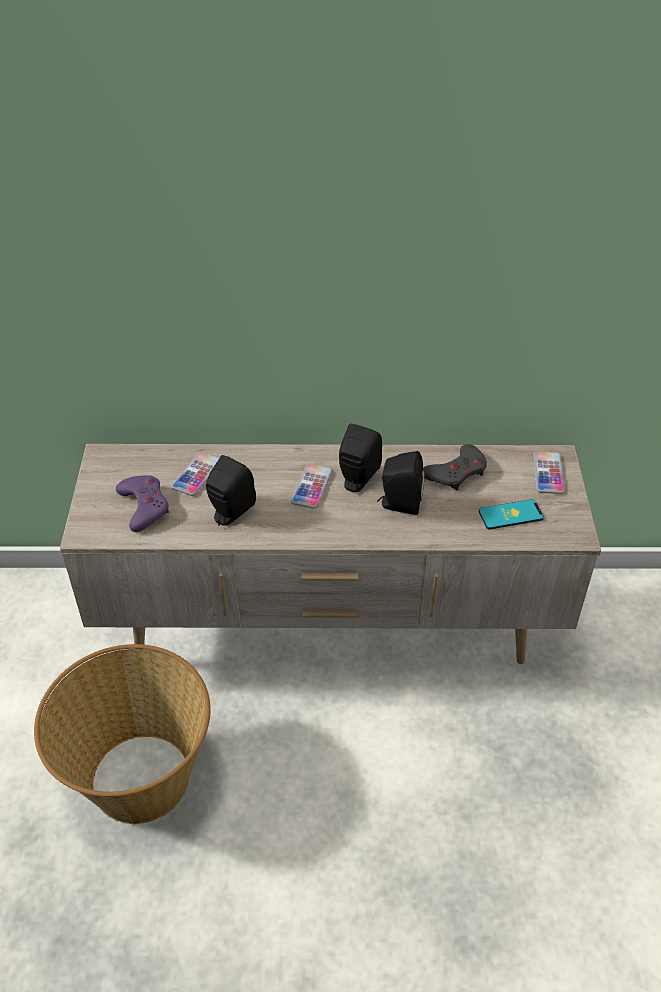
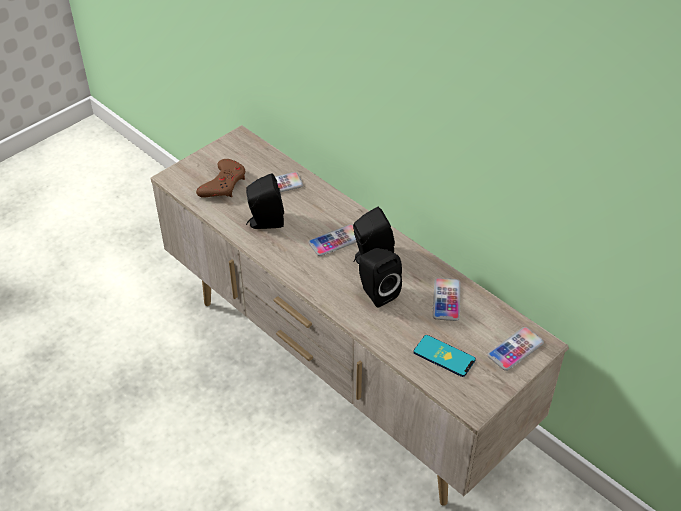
camera: 45 degrees right, 0 degrees up
(139, 776) = (131, 371): basket -> none
(144, 506) = (223, 184): purple game controller -> brown game controller
(456, 472) = (446, 300): grey game controller -> phone

